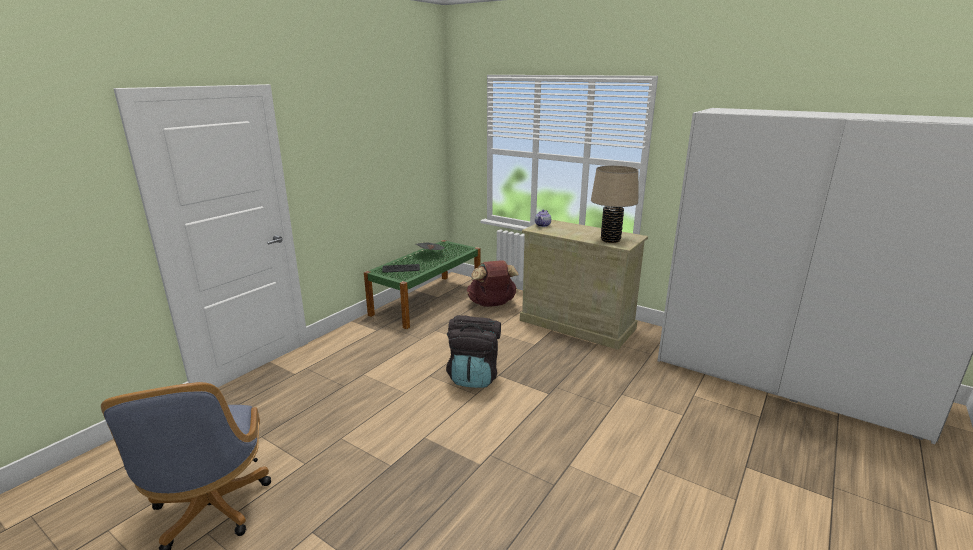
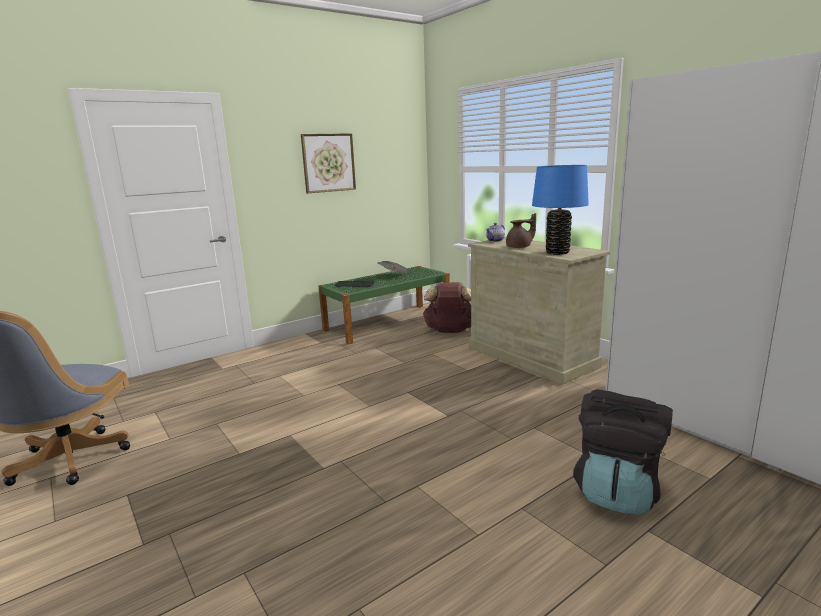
camera: 20 degrees right, 5 degrees down
(369, 149) = (328, 163): none -> picture
(474, 376) = (381, 390): black backpack -> black backpack (617, 490)
(573, 234) = (519, 247): none -> brown teapot
(610, 240) = (557, 252): beige table lamp -> blue table lamp

